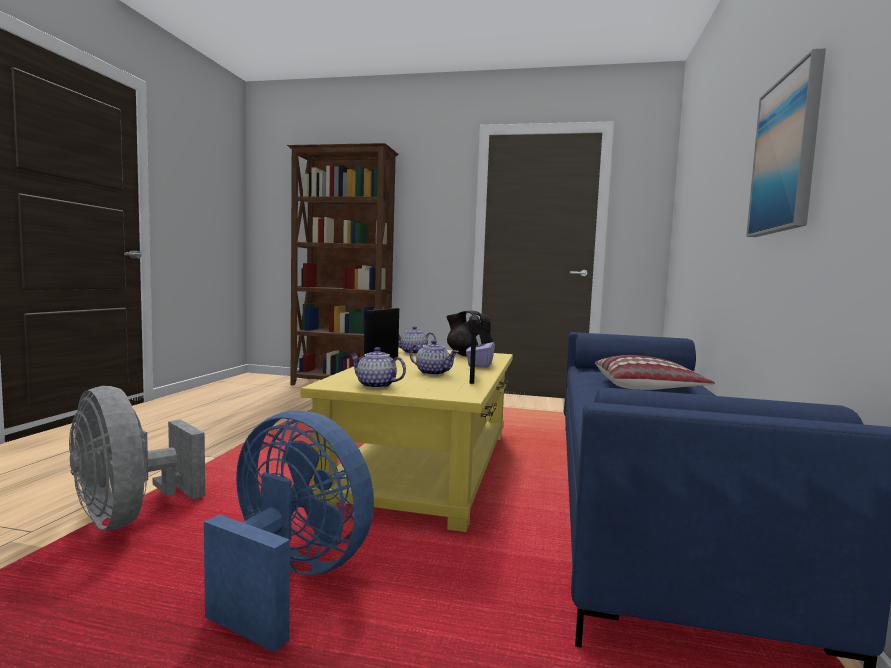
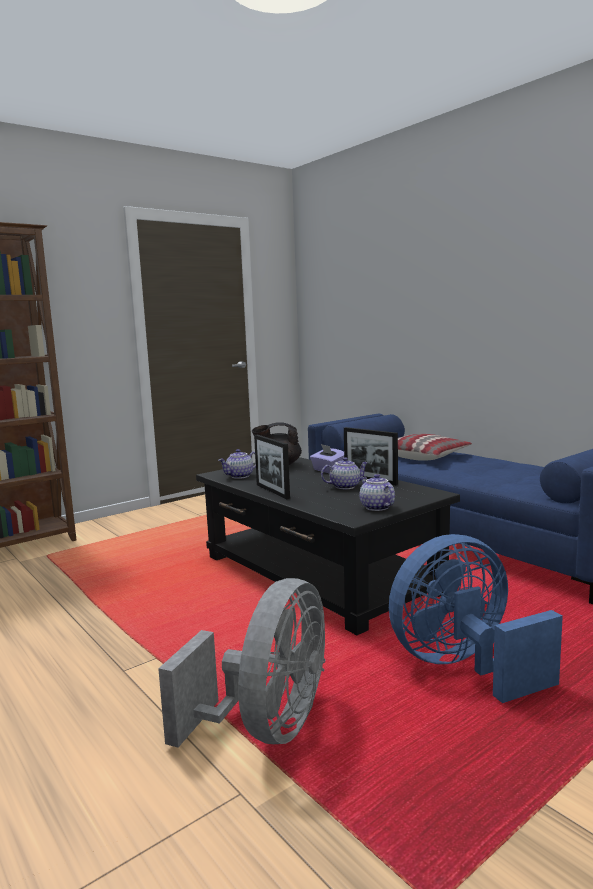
camera: 50 degrees left, 5 degrees up
(129, 517) = (268, 727): grey fan -> grey fan turned 60 degrees counterclockwise
(375, 386) = (376, 507): teapot -> teapot turned 90 degrees clockwise
(425, 467) = (318, 574): yellow coffee table -> black coffee table
(786, 155) = (508, 296): picture -> none

